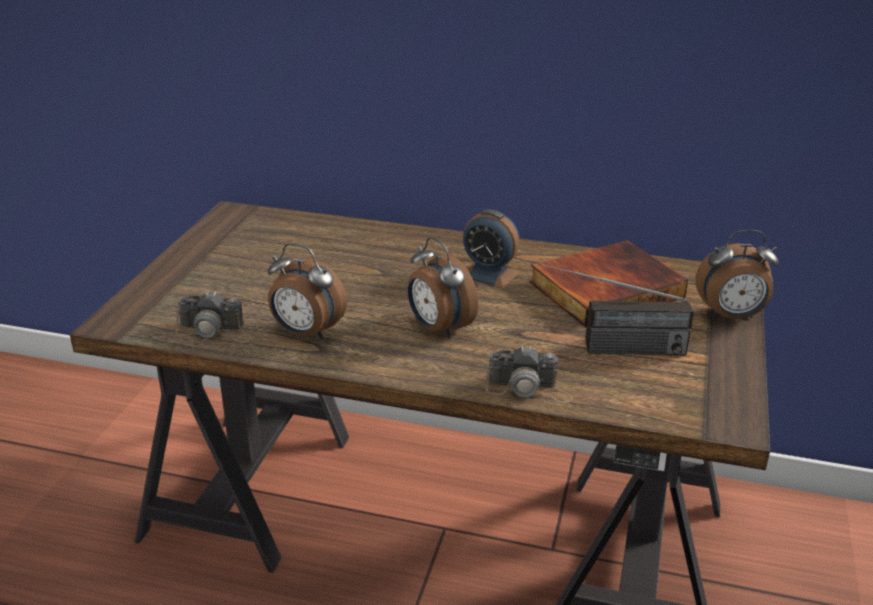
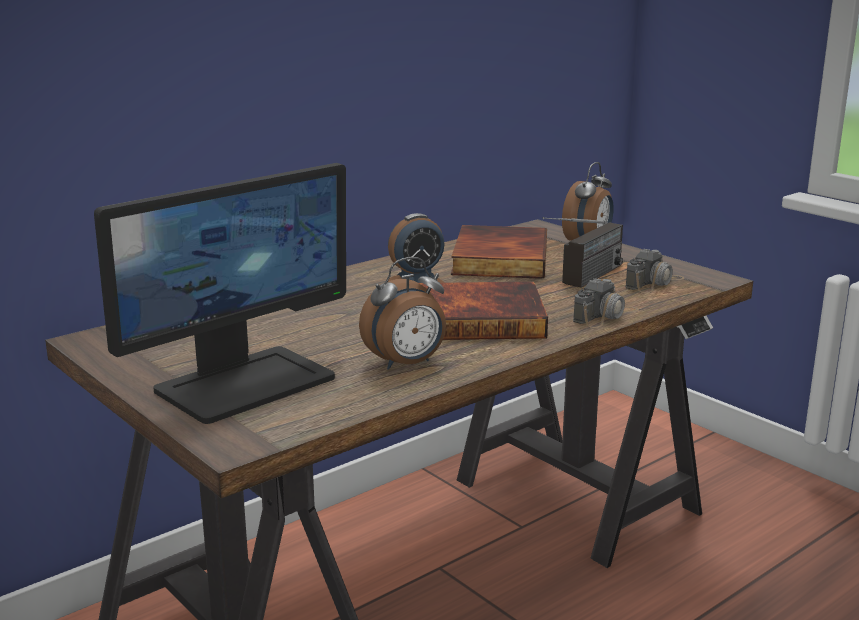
camera: 55 degrees left, 10 degrees down
(212, 287) = (244, 383): none -> monitor
(215, 331) = (339, 399): camera -> camera (654, 282)
(438, 328) = (475, 318): alarm clock -> book

